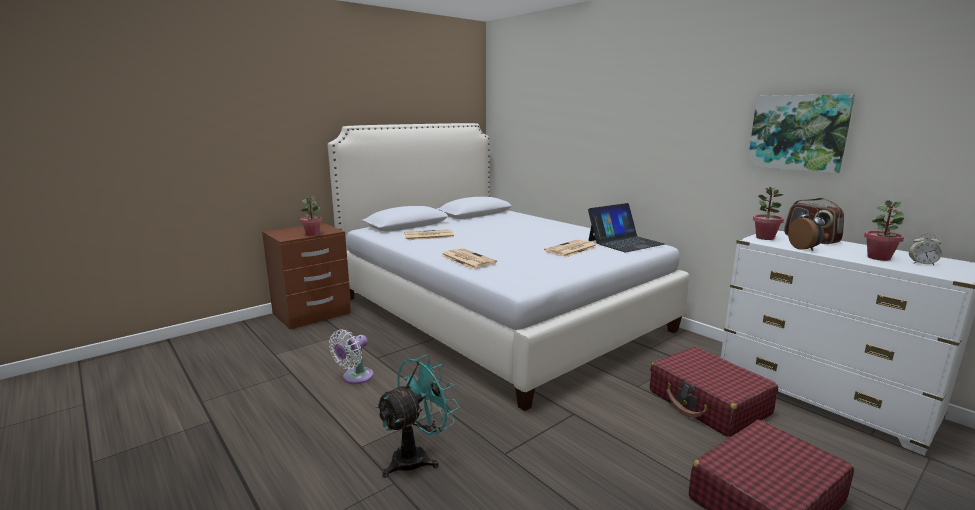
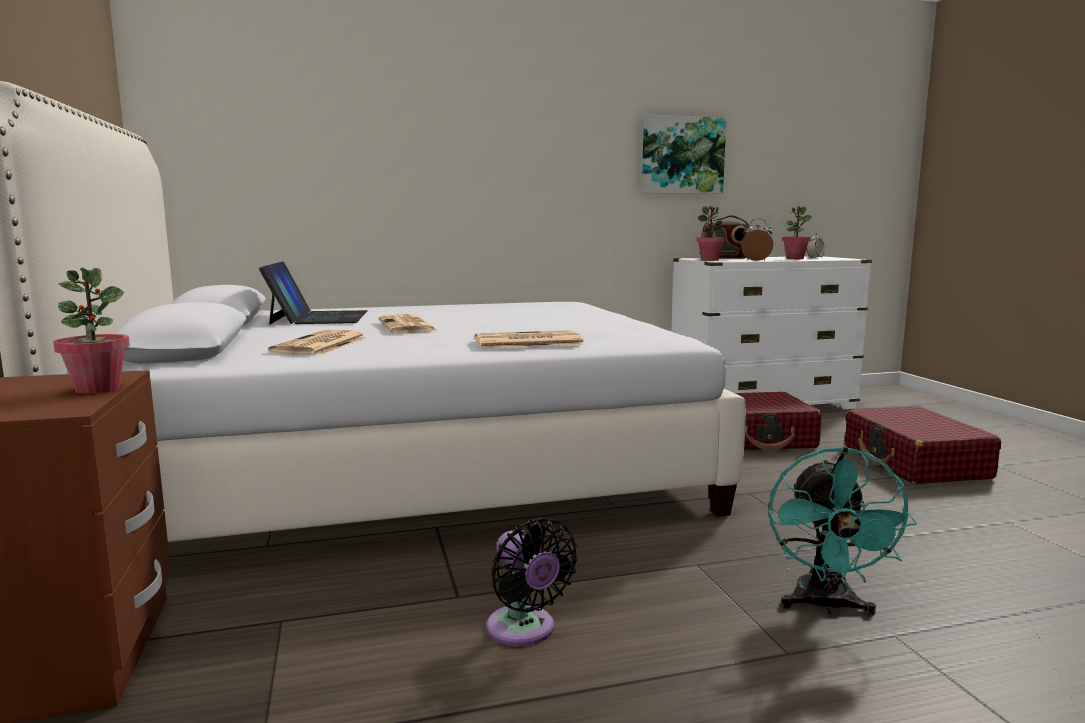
camera: 65 degrees left, 5 degrees down
(355, 378) = (524, 631): white fan -> black fan
(417, 456) = (826, 606): turquoise fan -> turquoise fan turned 150 degrees counterclockwise
(571, 249) = (545, 315): newspaper -> newspaper (408, 326)
(625, 242) = (546, 304): laptop -> laptop (318, 317)

